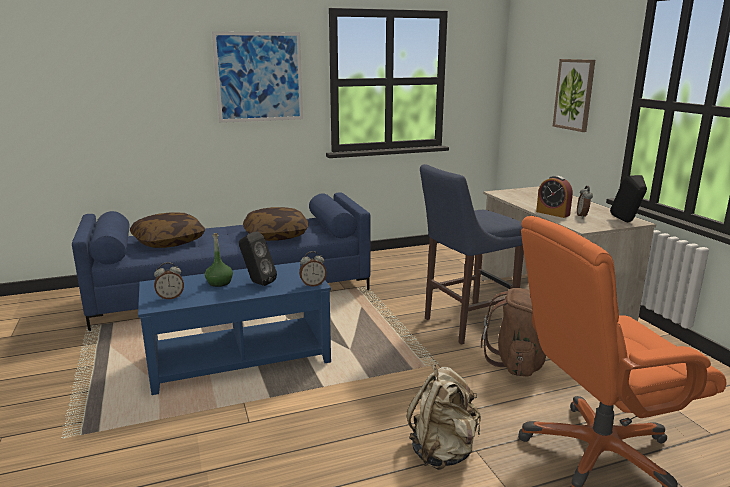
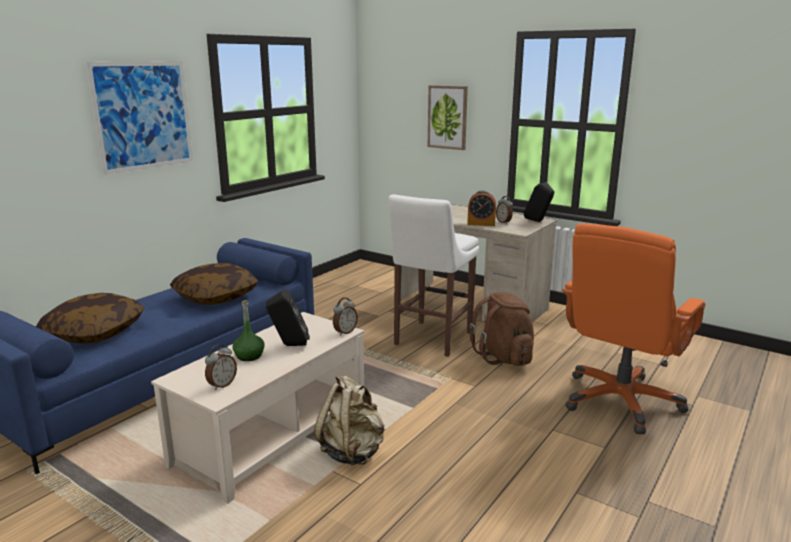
camera: 35 degrees left, 0 degrees up
(240, 358) = (273, 435): blue coffee table -> beige coffee table
(443, 451) = (534, 439): beige backpack -> beige backpack (352, 452)
(464, 324) = (431, 340): blue stool -> white stool

